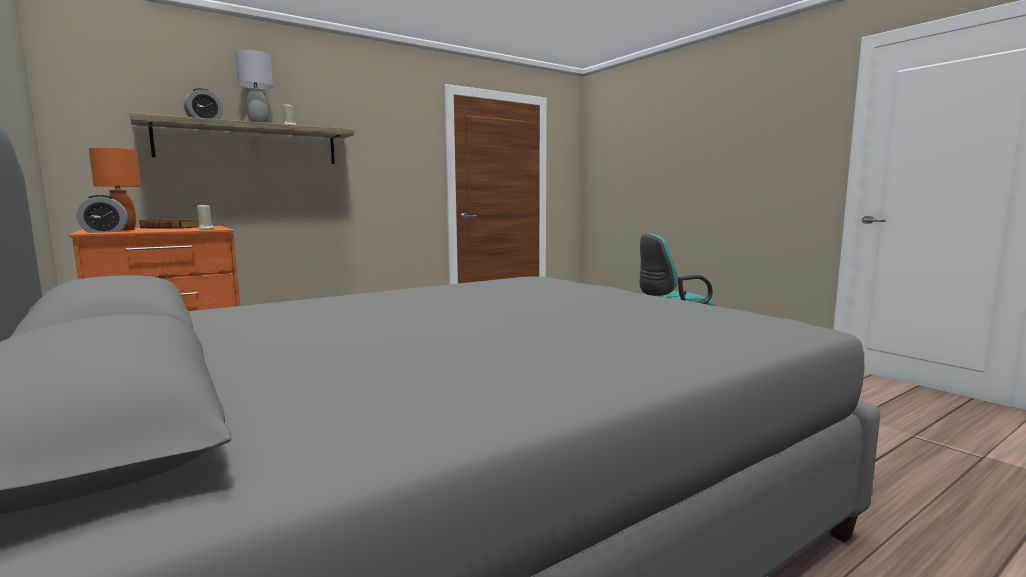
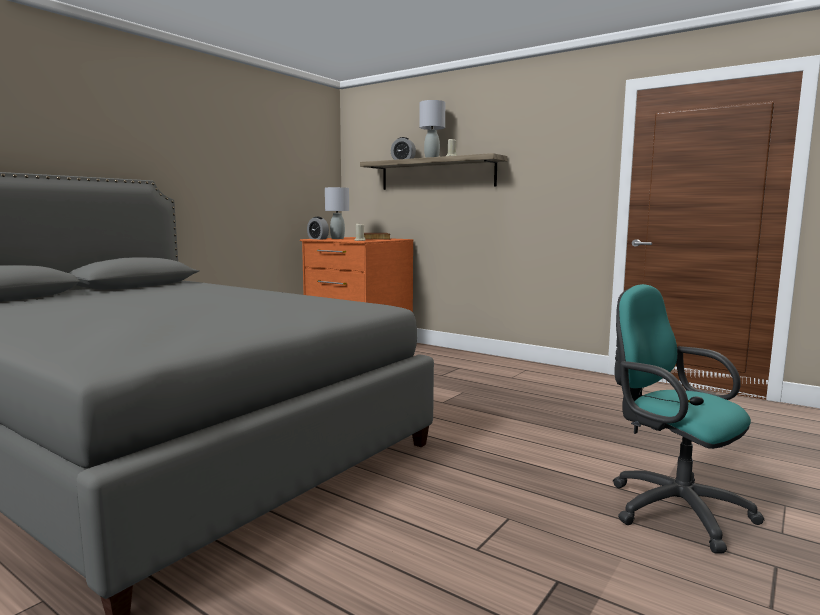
camera: 70 degrees right, 0 degrees up
(123, 230) = (337, 238): orange table lamp -> grey table lamp

